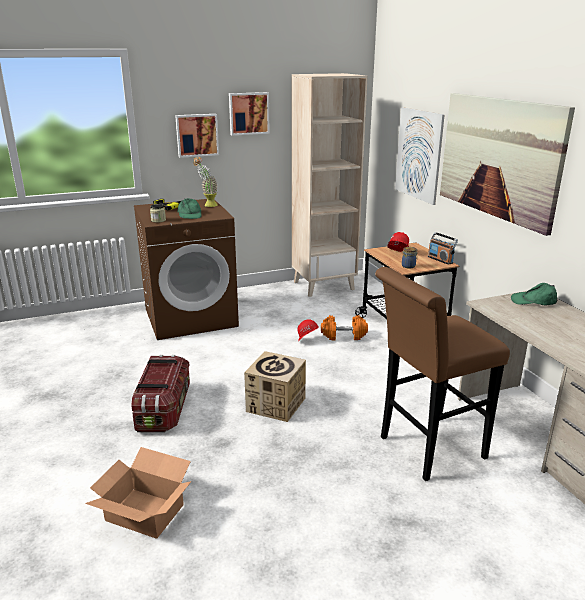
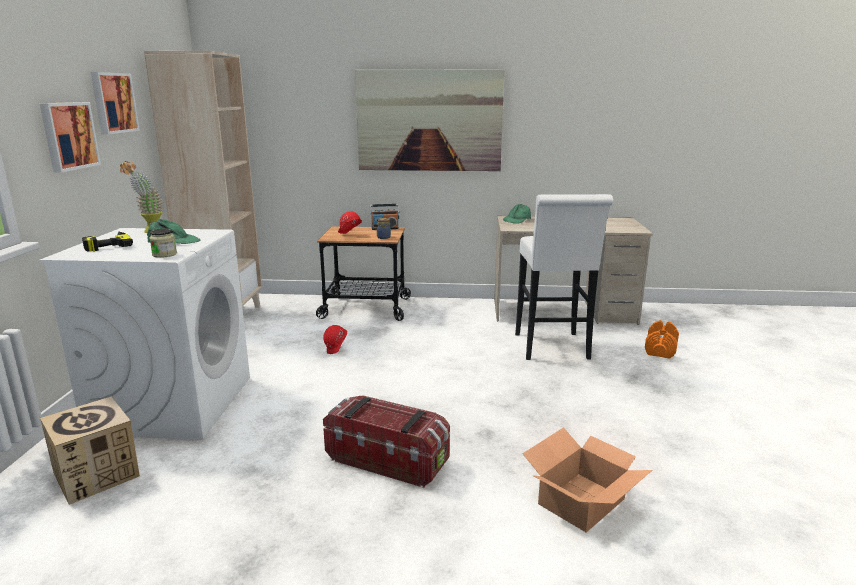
camera: 65 degrees left, 5 degrees down
(191, 317) = (173, 404): brown washing machine -> white washing machine
(276, 405) = (440, 392): cardboard box -> cardboard box (97, 475)
(343, 336) = (348, 333): orange dumbbell -> orange dumbbell (660, 350)
(418, 154) = (309, 138): picture -> none
(426, 449) = (552, 349): brown stool -> white stool

